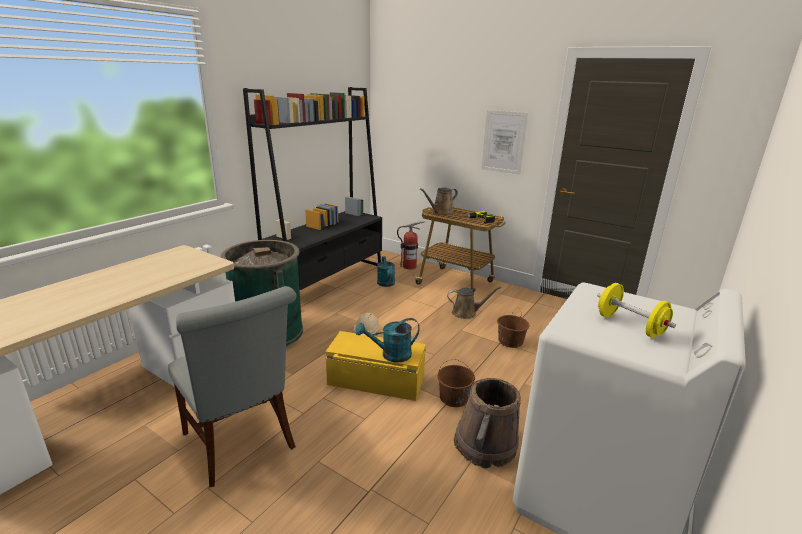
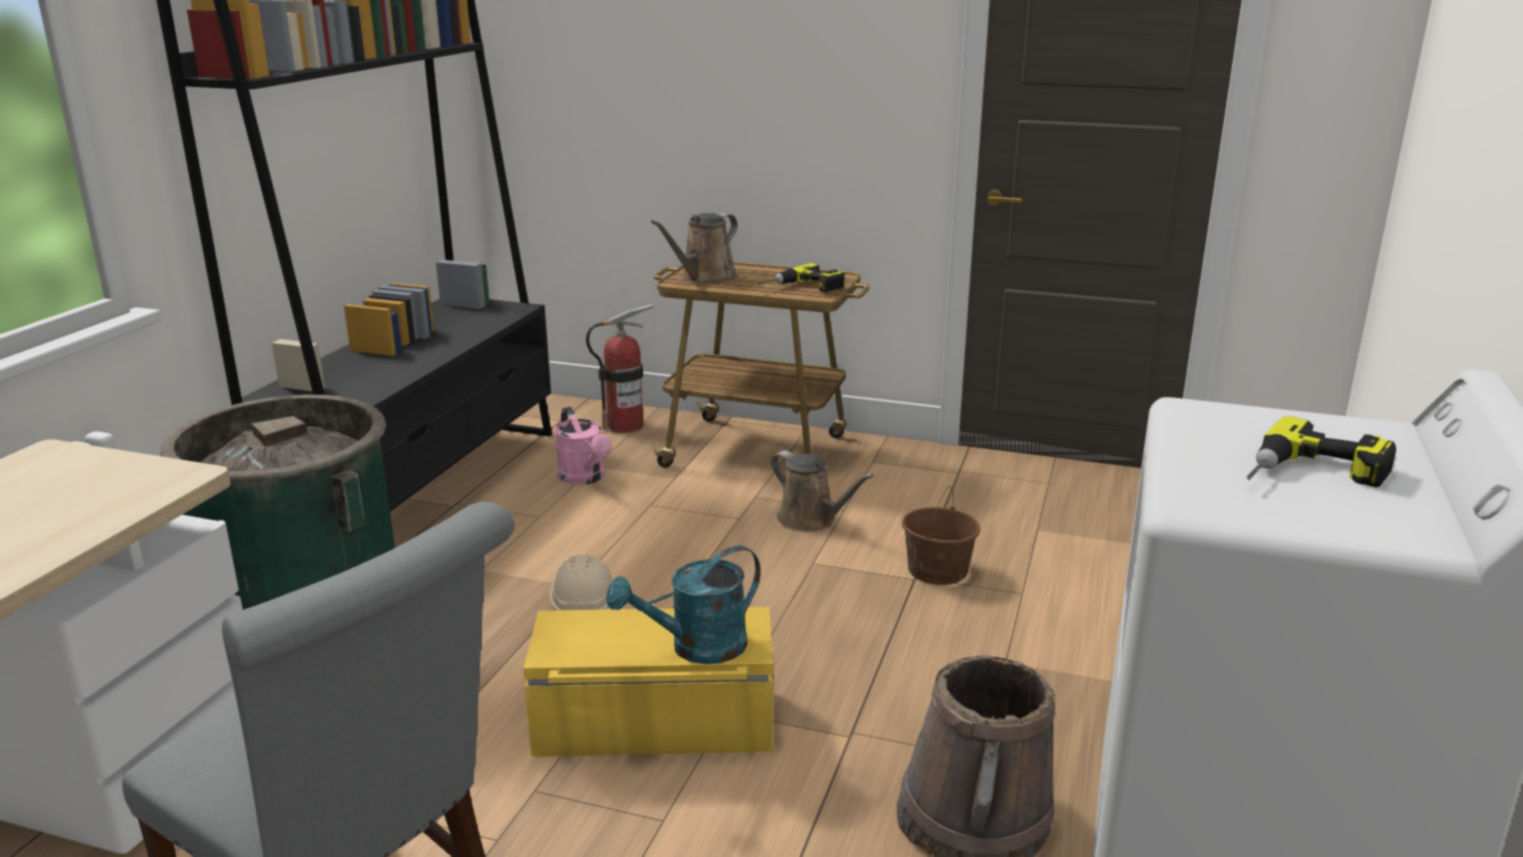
camera: 15 degrees left, 0 degrees up
(387, 284) = (585, 478): turquoise watering can -> pink watering can
(454, 398) = (861, 726): brown bucket -> none
(466, 313) = (811, 520): brown watering can -> brown watering can turned 60 degrees clockwise
(503, 142) = (839, 89): picture -> none
(630, 325) = (1313, 476): yellow dumbbell -> power drill

